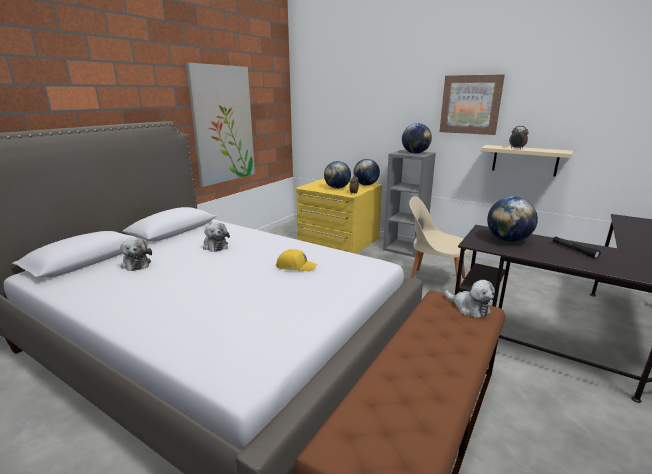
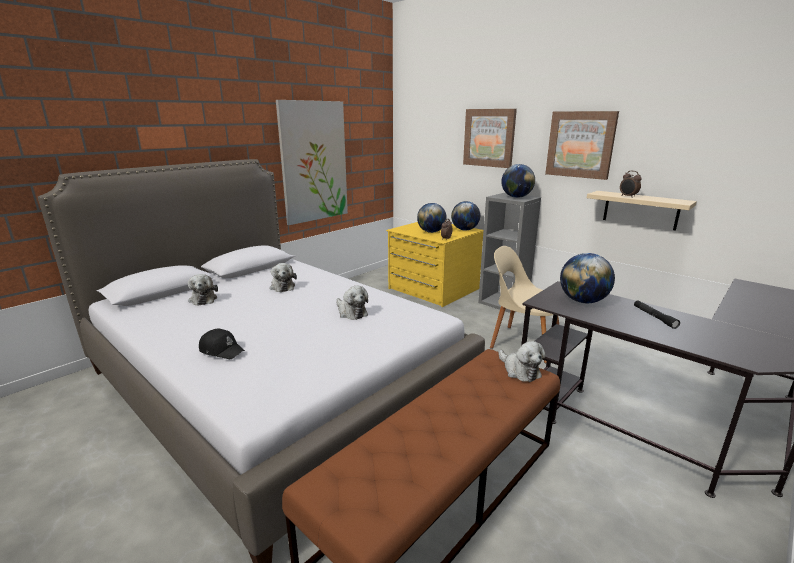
camera: 10 degrees right, 0 degrees up
(179, 315) = (222, 350): none -> black cap
(296, 266) = (351, 312): yellow cap -> plush toy
(385, 100) = (489, 138): none -> picture

